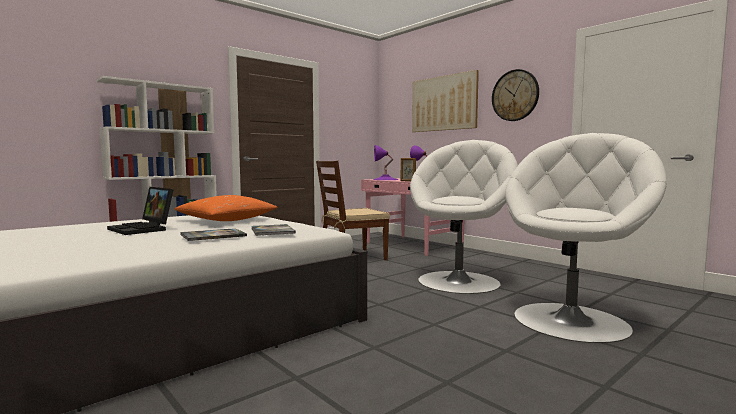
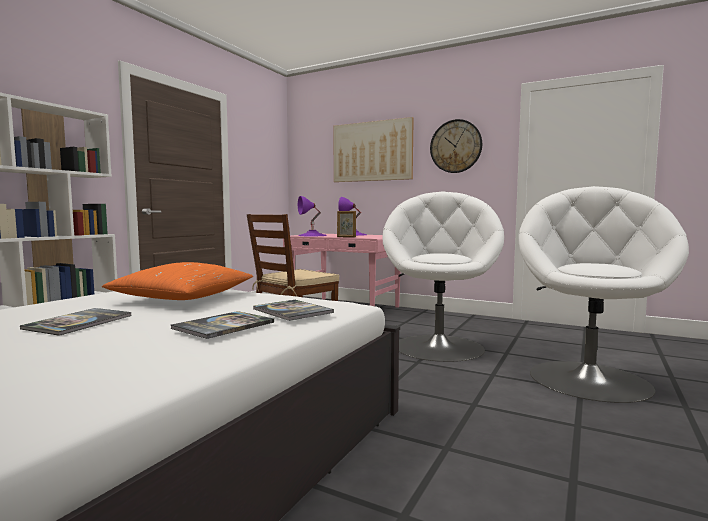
camera: 20 degrees left, 0 degrees up
(143, 229) = (79, 322): laptop -> book

